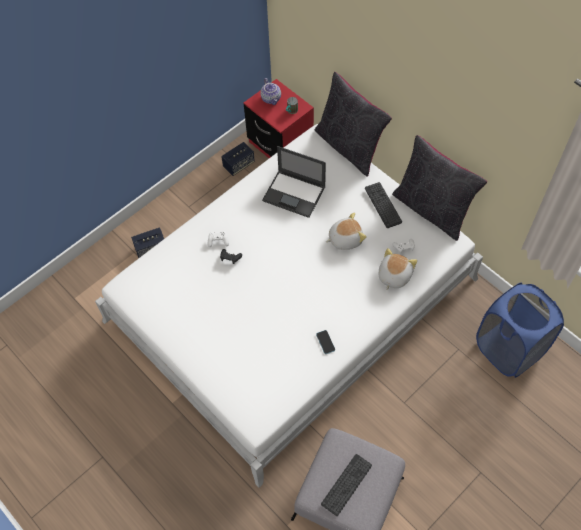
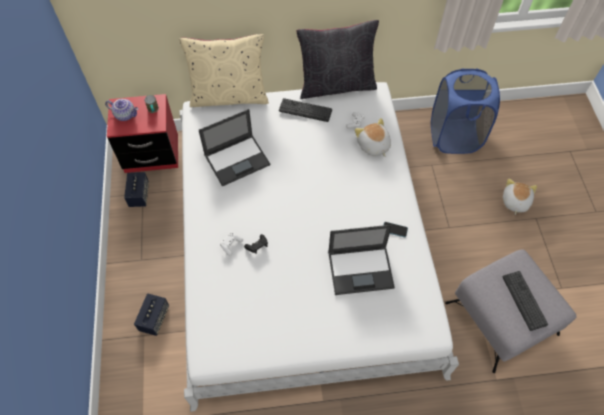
camera: 55 degrees left, 0 degrees up
(268, 340) = (361, 269): none -> laptop
(345, 239) = (312, 154): plush toy -> plush toy (514, 202)
(349, 147) = (229, 96): black pillow -> beige pillow

